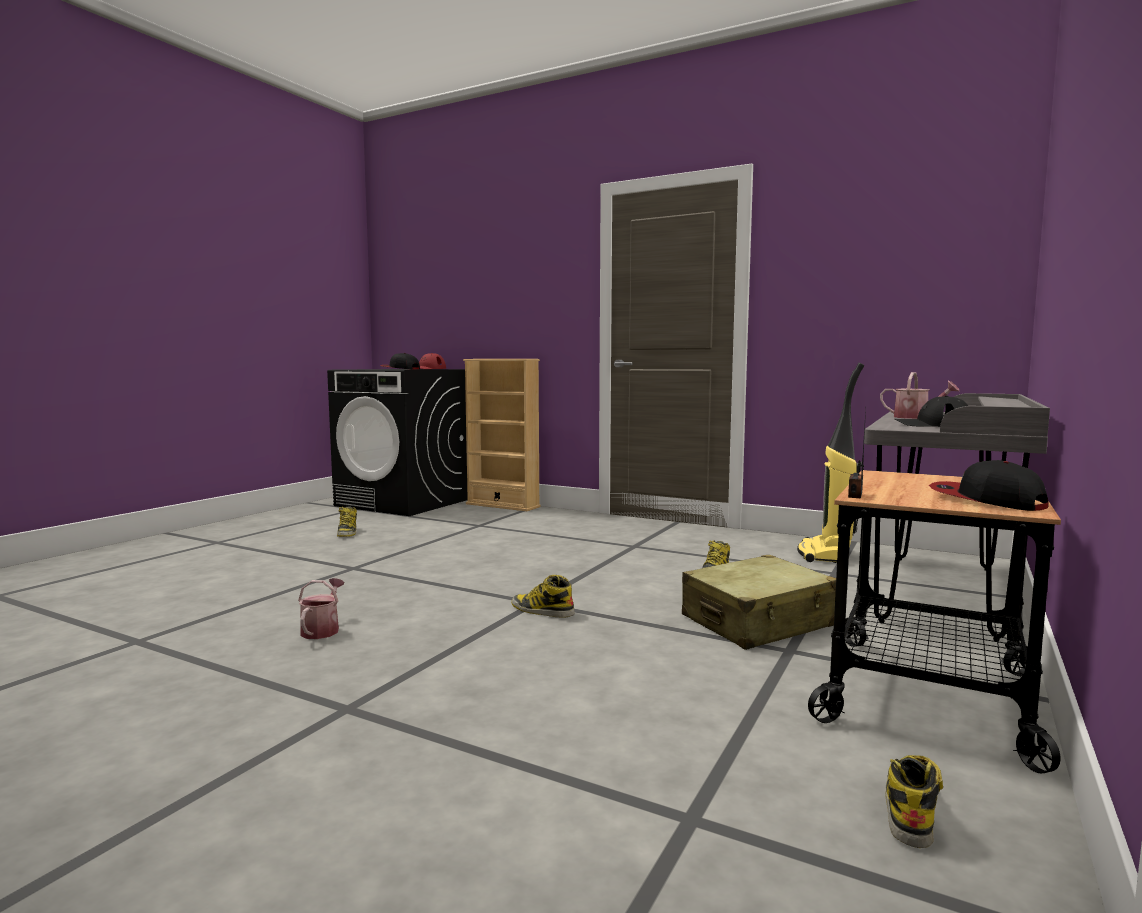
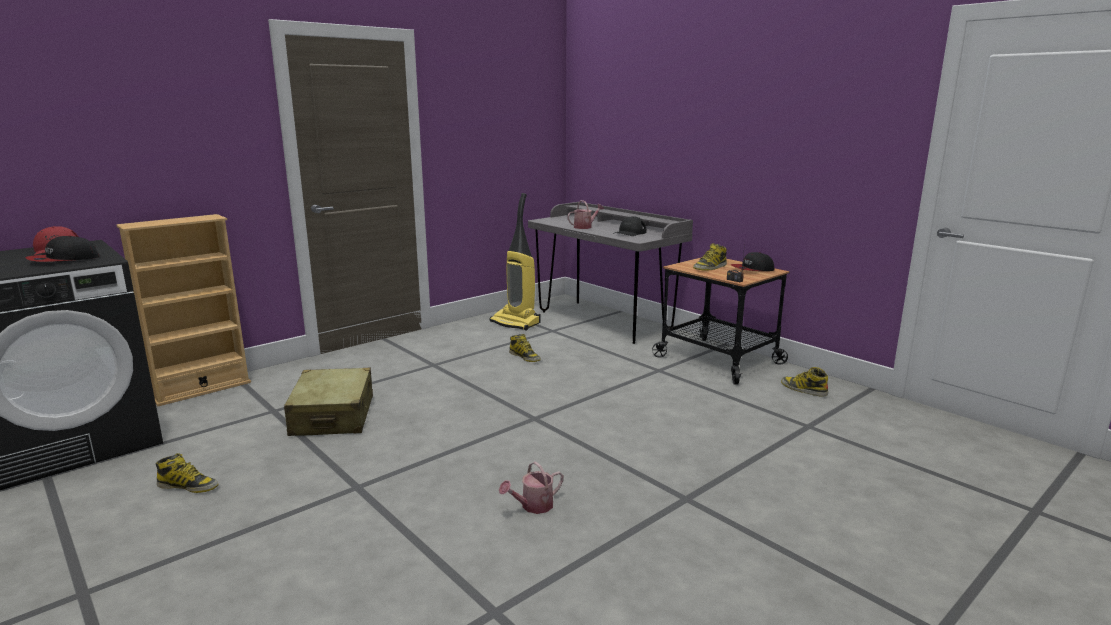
camera: 70 degrees left, 10 degrees up
(322, 629) = (533, 506): watering can -> watering can turned 60 degrees counterclockwise
(541, 610) = (553, 418): boot -> boot (710, 267)
(758, 622) = (616, 367): beige suitcase -> beige suitcase (333, 416)

